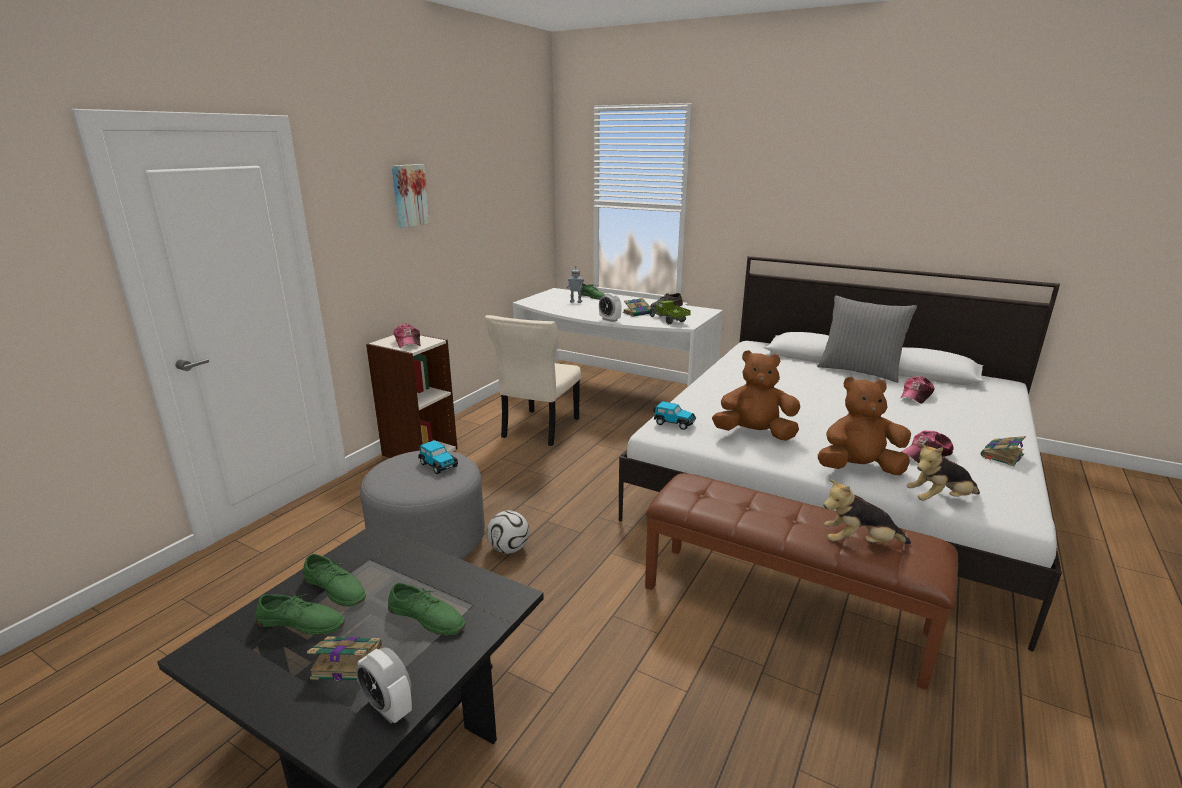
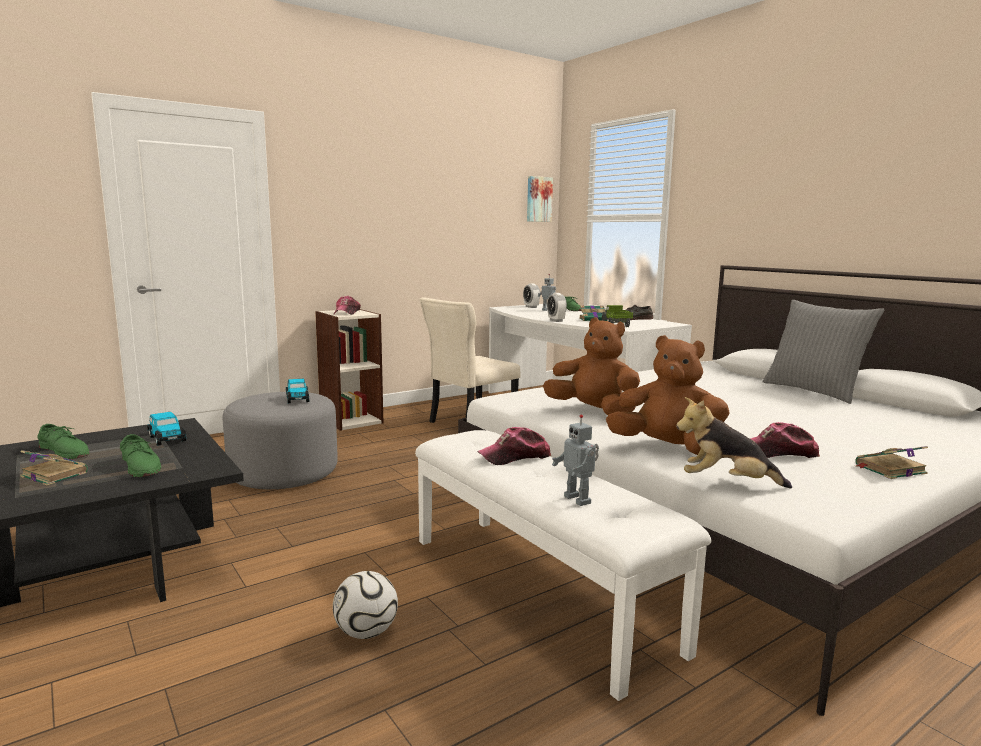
camera: 25 degrees right, 10 degrees down
(335, 587) = (114, 441): green shoe -> none
(388, 707) = (36, 500): alarm clock -> alarm clock (531, 307)
(409, 195) = (378, 190): picture -> picture (538, 199)
(508, 549) = (338, 490): football -> football (366, 632)
(673, 423) = (521, 394): toy car -> toy car (167, 438)
(783, 608) = (538, 590): brown bench -> white bench
(859, 543) = (578, 499): plush toy -> toy robot
(916, 396) = (856, 415): cap -> cap (515, 457)

